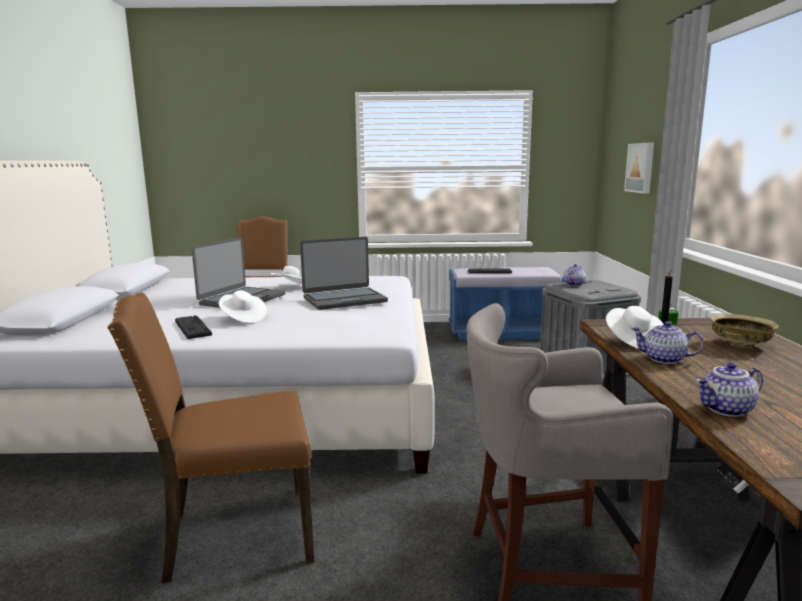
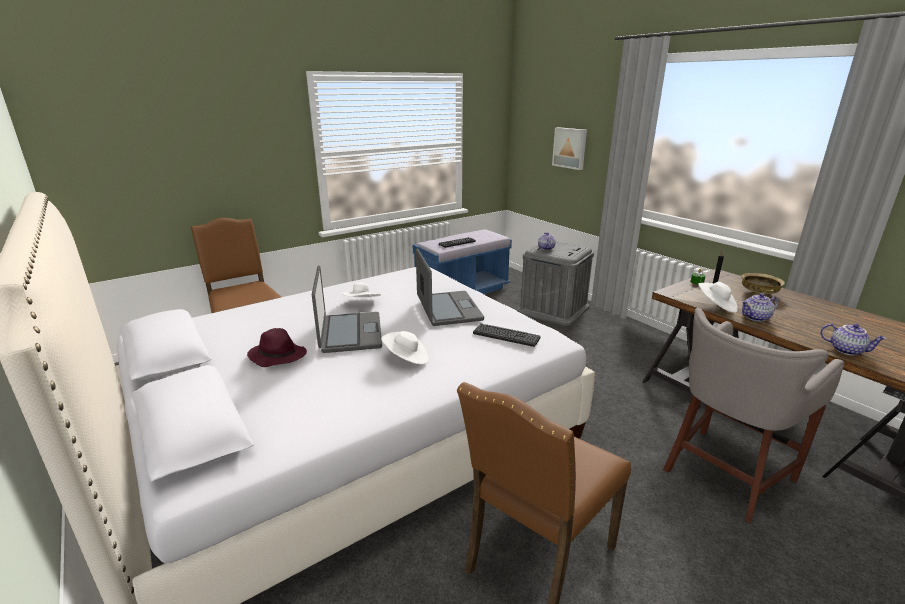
camera: 35 degrees left, 10 degrees up
(173, 301) = (277, 356): none -> purple hat
(193, 328) = (383, 386): keyboard -> keyboard (506, 335)
(344, 300) = (448, 309): laptop -> laptop turned 45 degrees counterclockwise
(726, 410) = (846, 350): teapot -> teapot turned 90 degrees counterclockwise

